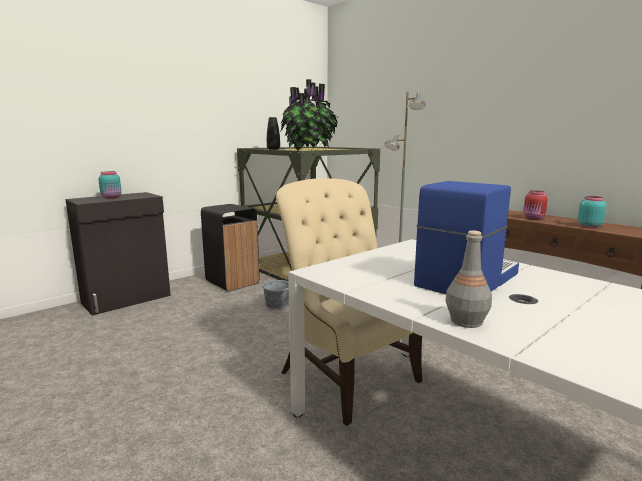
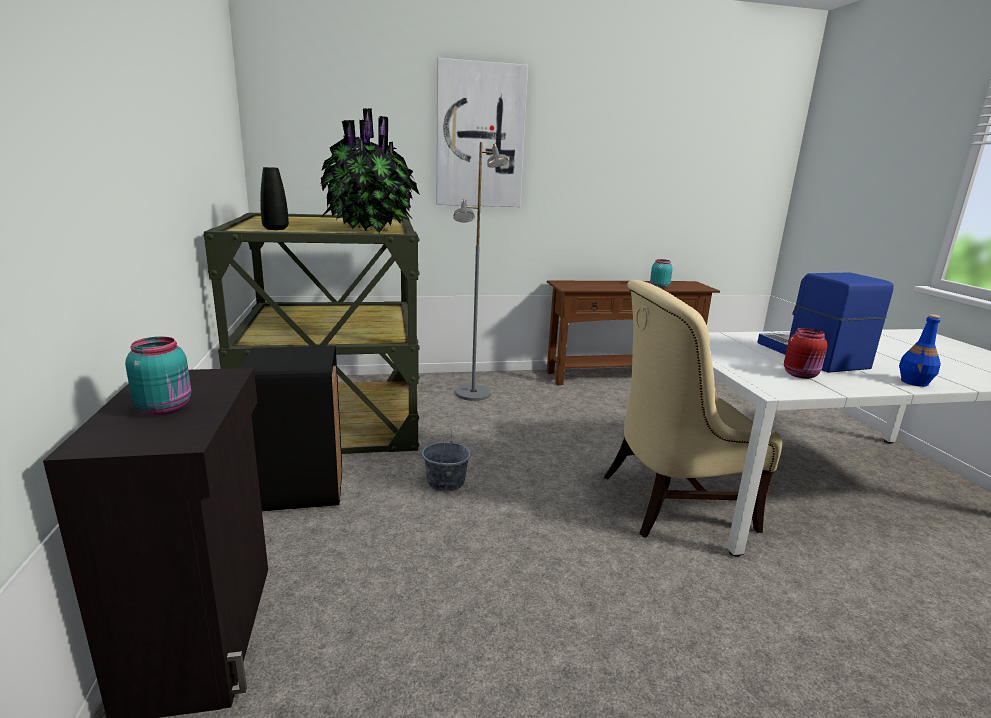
camera: 60 degrees left, 5 degrees up
(444, 88) = (480, 136): none -> picture
(466, 321) = (914, 382): grey bottle -> blue bottle
(534, 218) = (613, 286): red jar -> red jar (801, 375)

